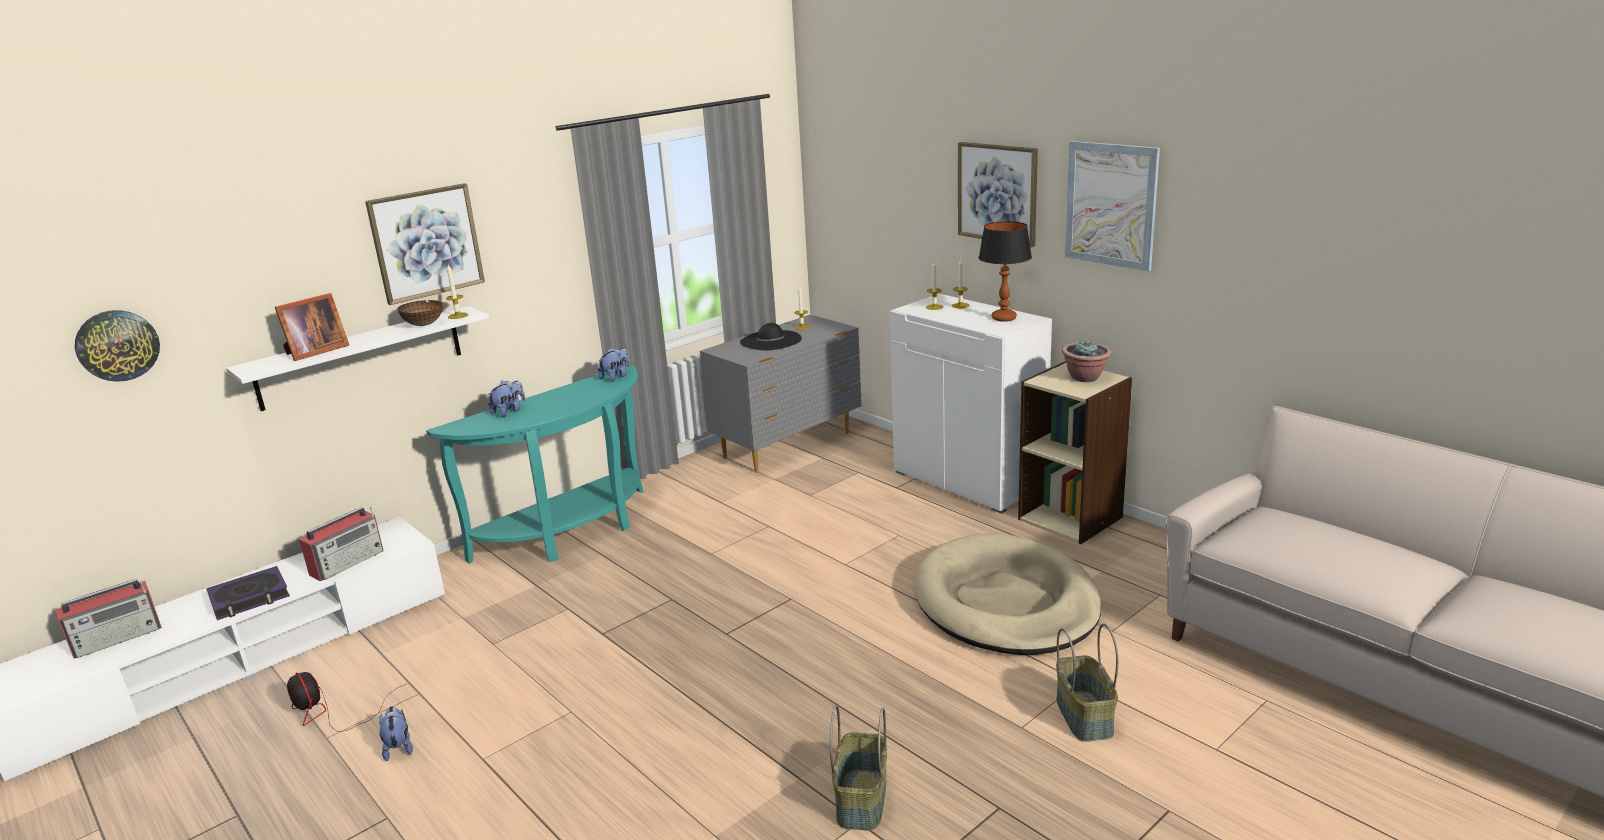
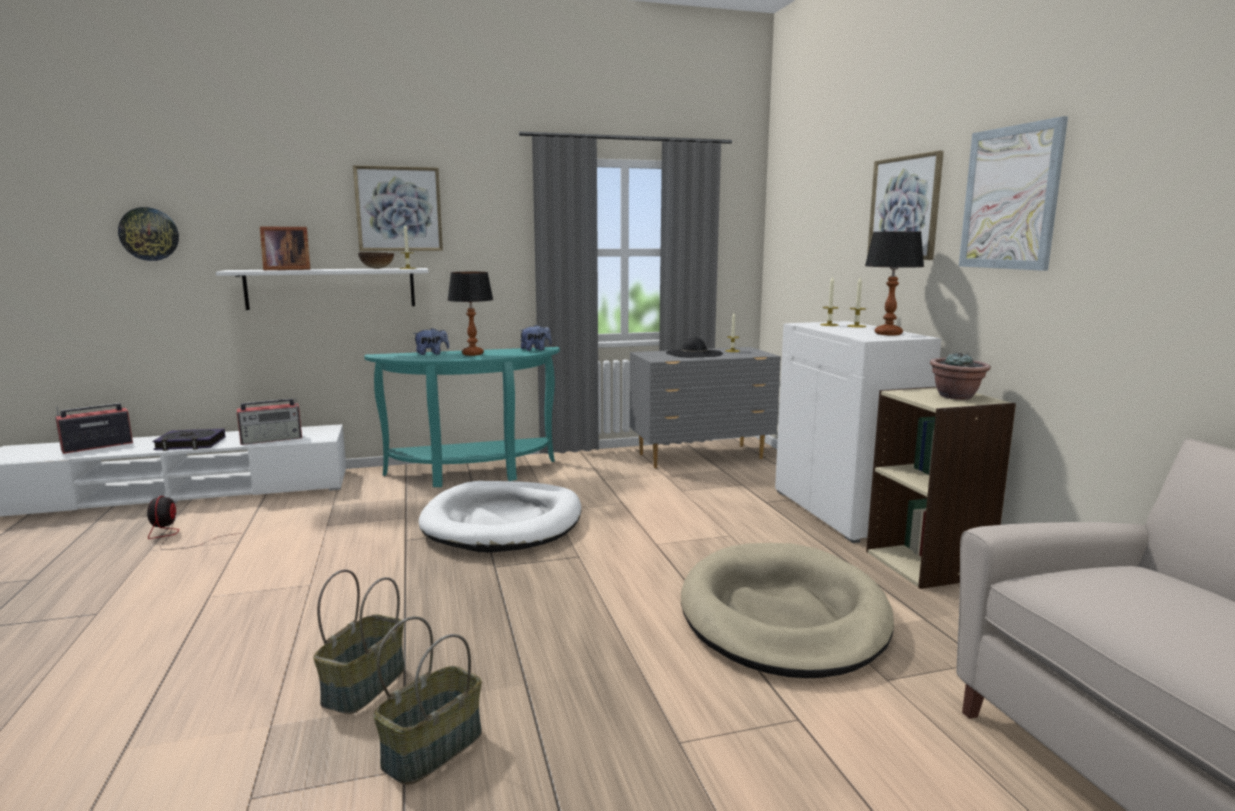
camera: 25 degrees right, 10 degrees down
(118, 638) = (96, 446): radio -> radio turned 150 degrees clockwise
(398, 747) = (175, 570): plush toy -> none
(558, 401) = (473, 354): none -> table lamp
(678, 583) = (503, 522): none -> white dog bed
(1085, 716) = (769, 760): basket -> basket (365, 686)

